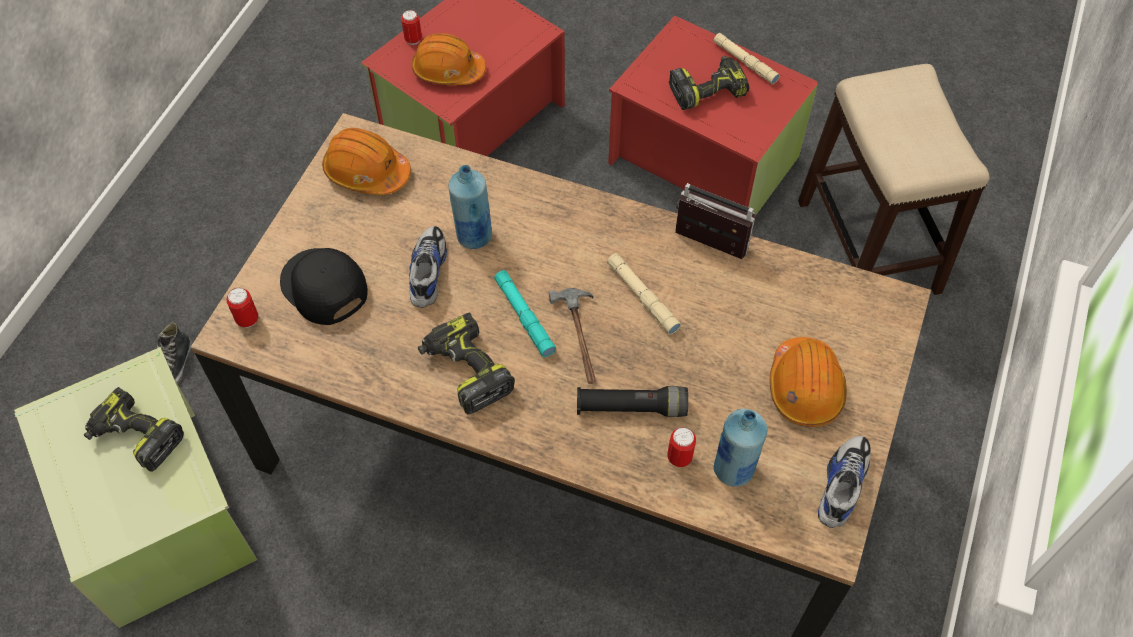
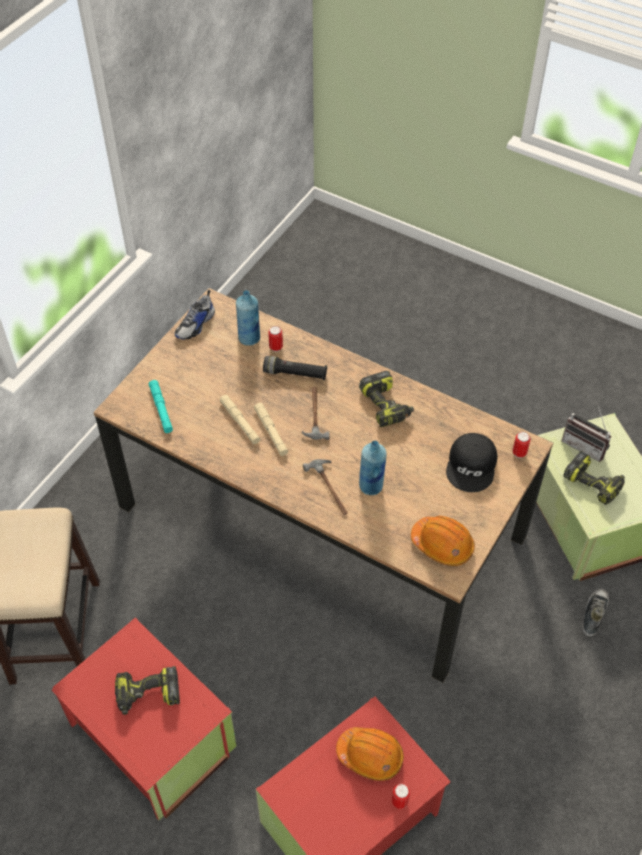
camera: 170 degrees left, 5 degrees down
(323, 288) = (472, 466): black cap -> black cap turned 45 degrees clockwise
(427, 272) = (404, 467): shoe -> none
(524, 317) = (346, 430): turquoise flashlight -> turquoise flashlight (161, 409)
(533, 224) = (330, 489): none -> hammer
(706, 247) = (220, 457): radio -> radio (585, 445)
(745, 62) = (104, 720): beige flashlight -> beige flashlight (240, 422)
(805, 388) = (194, 370): orange hard hat -> none

